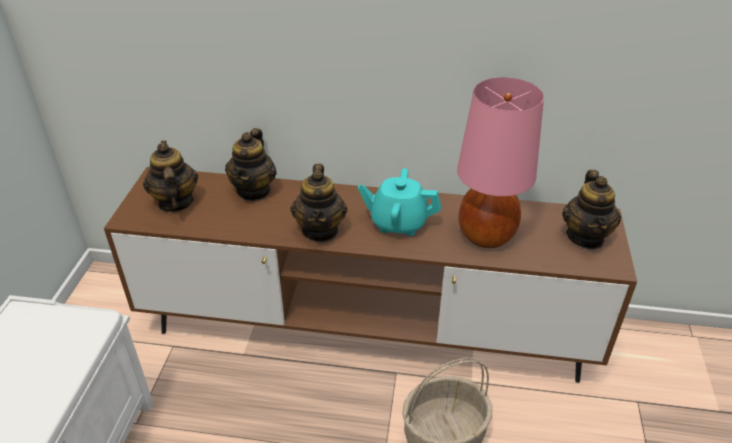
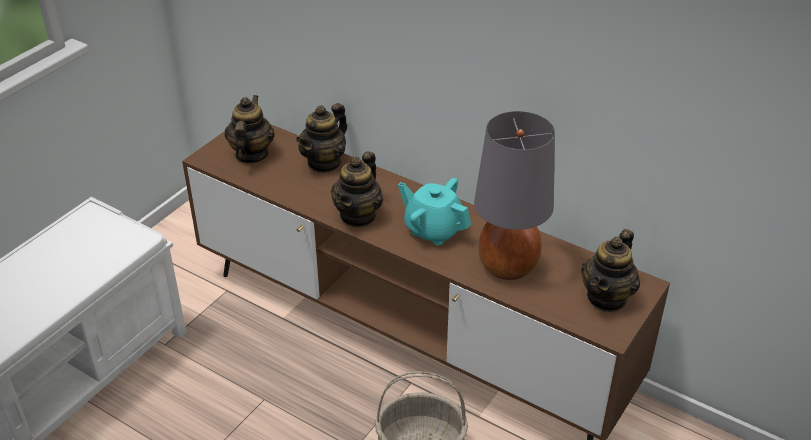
camera: 25 degrees right, 0 degrees up
(485, 236) = (507, 266): pink table lamp -> grey table lamp

